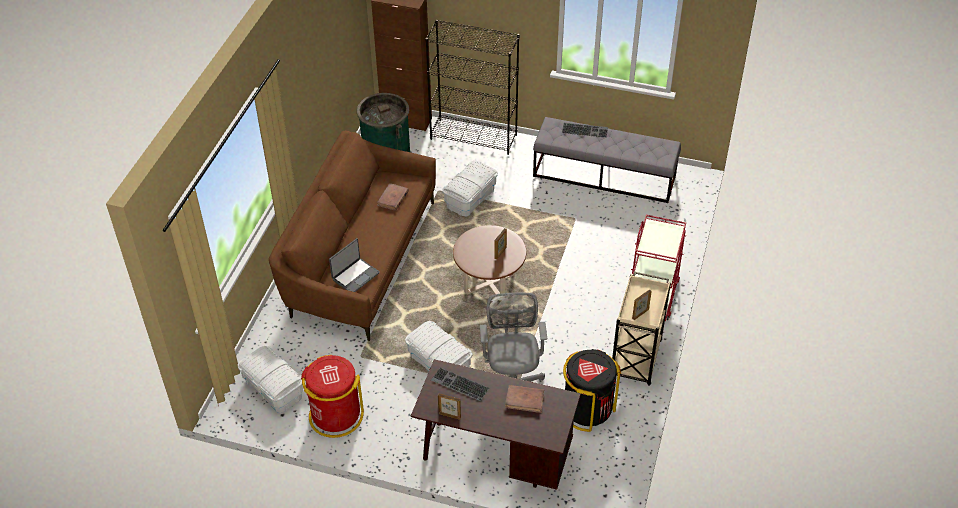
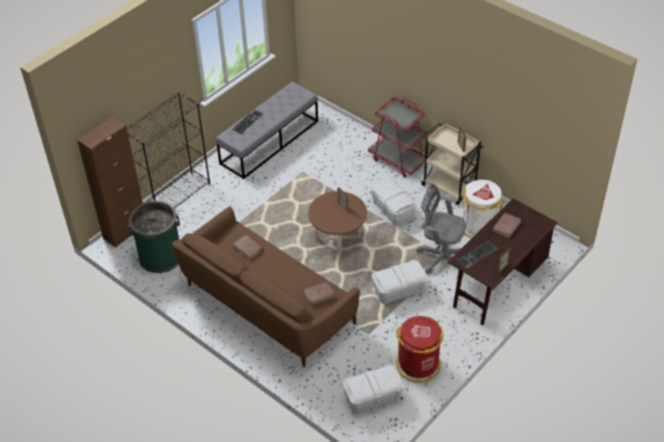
camera: 65 degrees left, 0 degrees up
(355, 276) = (319, 294): laptop -> brown book
(470, 198) = (243, 220): white storage box -> white storage box (393, 209)
(587, 409) = (478, 226): black trash can -> white trash can

